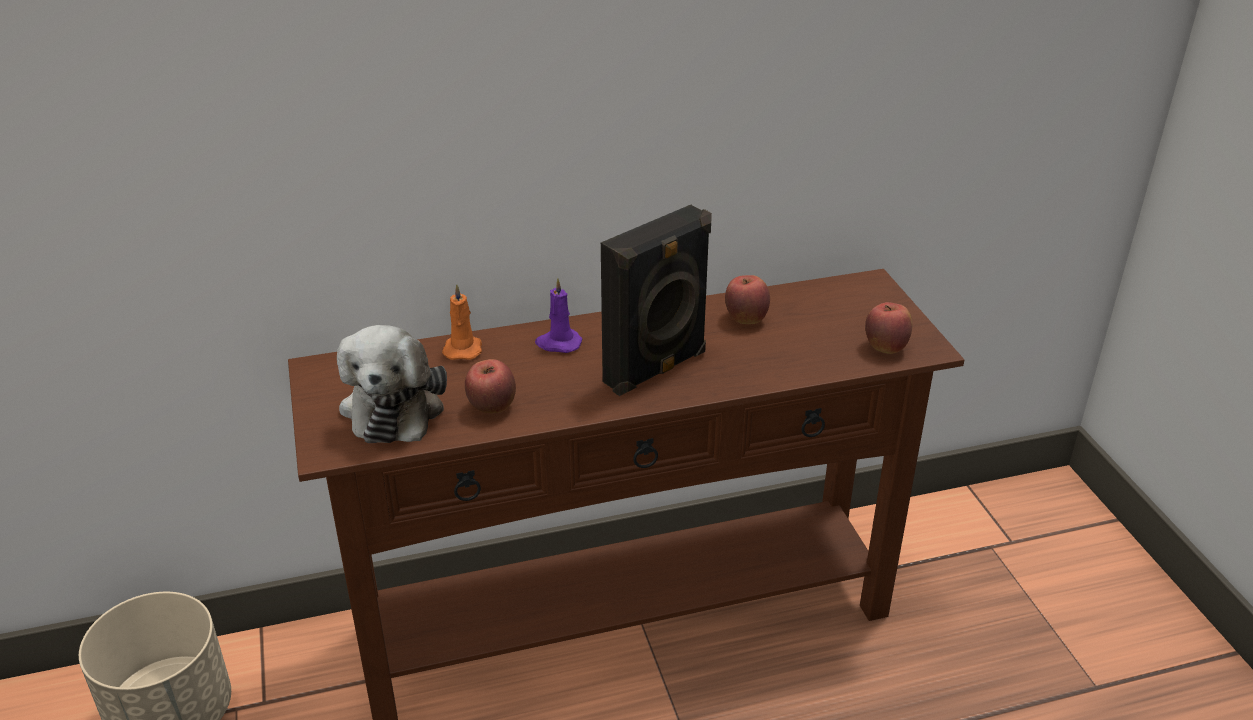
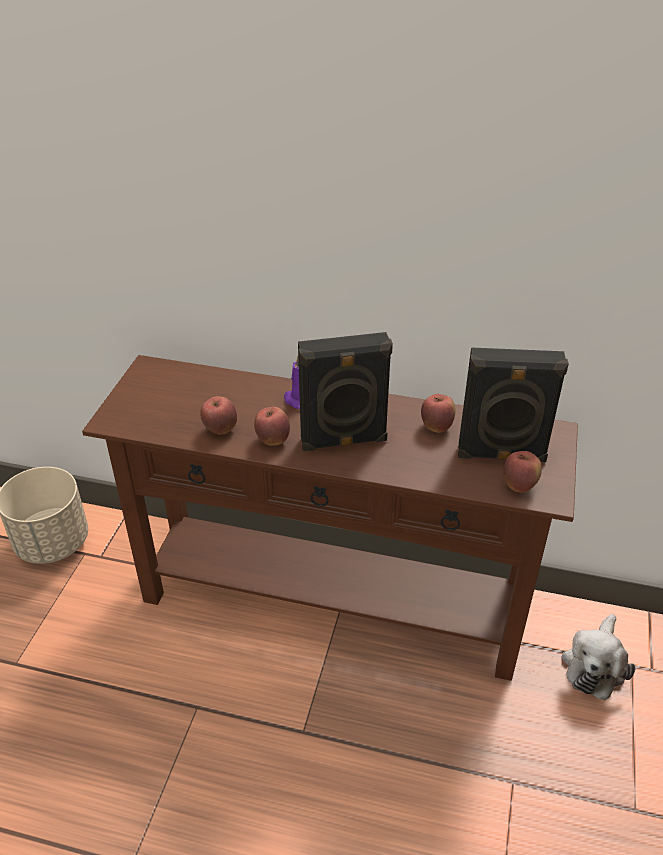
camera: 30 degrees right, 5 degrees up
(394, 405) = (168, 406): plush toy -> plush toy (594, 664)
(463, 348) = (238, 383): orange candle -> none
(571, 397) = (273, 440): none -> apple
(840, 325) = (501, 455): none -> black speaker

